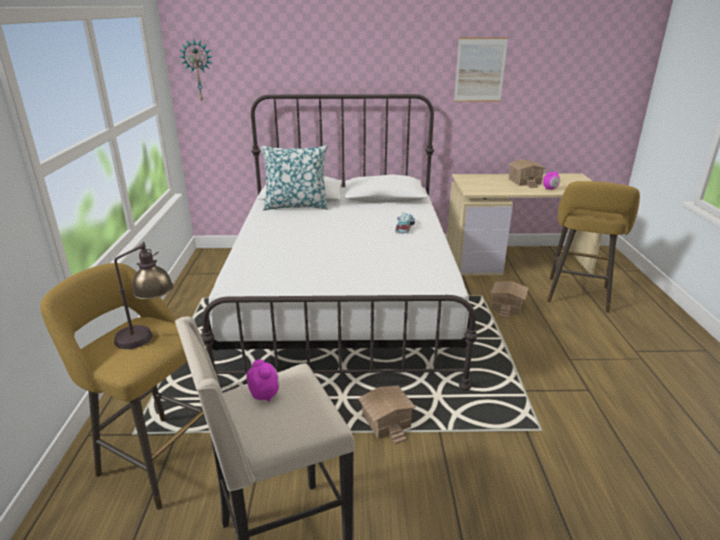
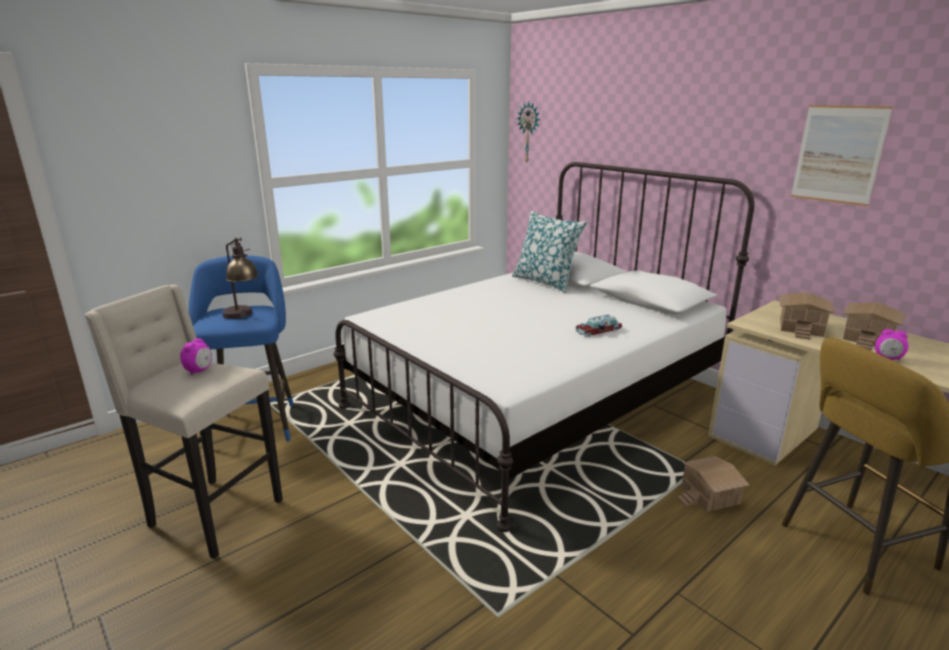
camera: 50 degrees right, 5 degrees down
(156, 457) = (255, 423): yellow stool -> blue stool
(387, 421) = (396, 502): toy house -> toy house (802, 327)

